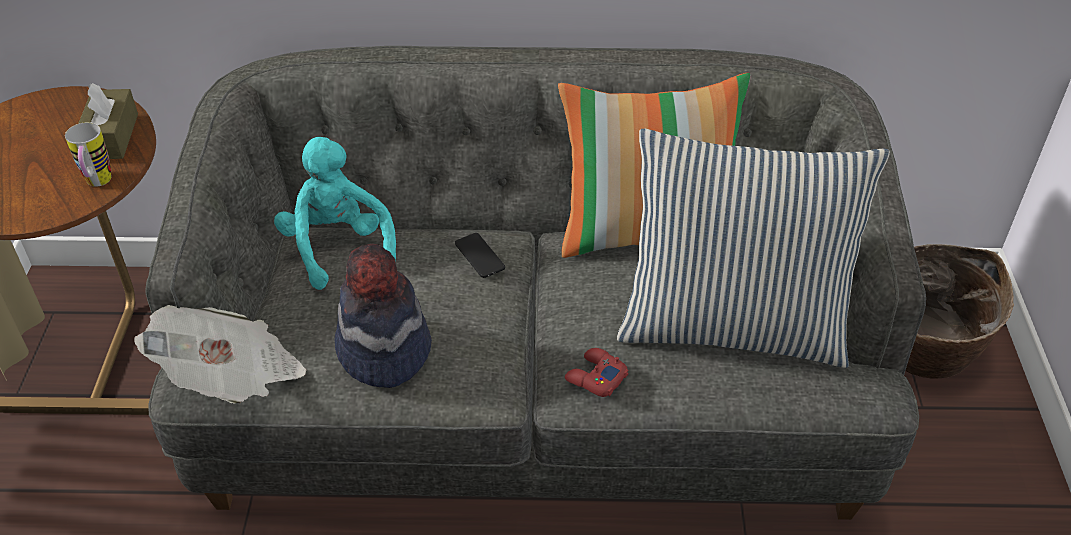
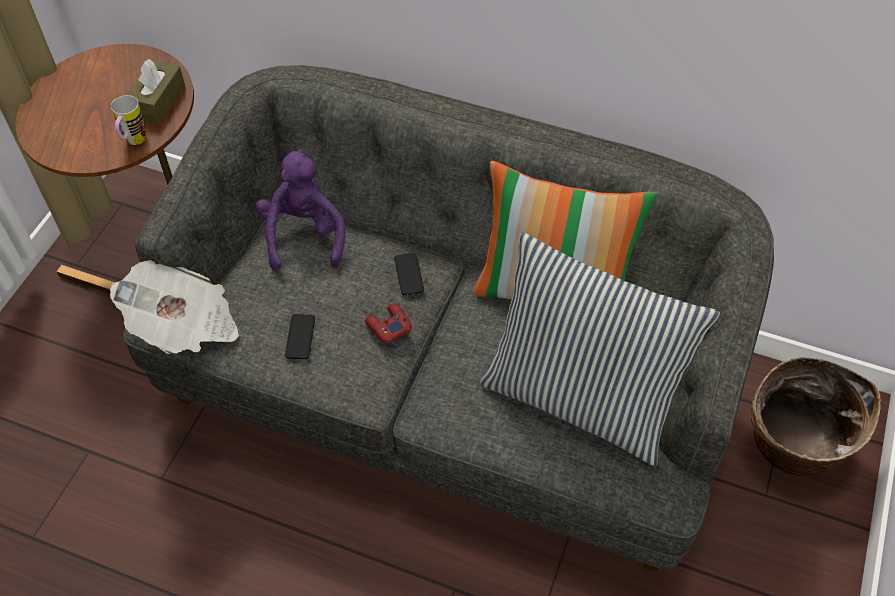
camera: 20 degrees right, 10 degrees up
(337, 247) = (304, 235): turquoise plush toy -> purple plush toy
(383, 350) = (300, 337): hat -> phone
(595, 377) = (449, 410): red game controller -> red game controller (388, 326)

